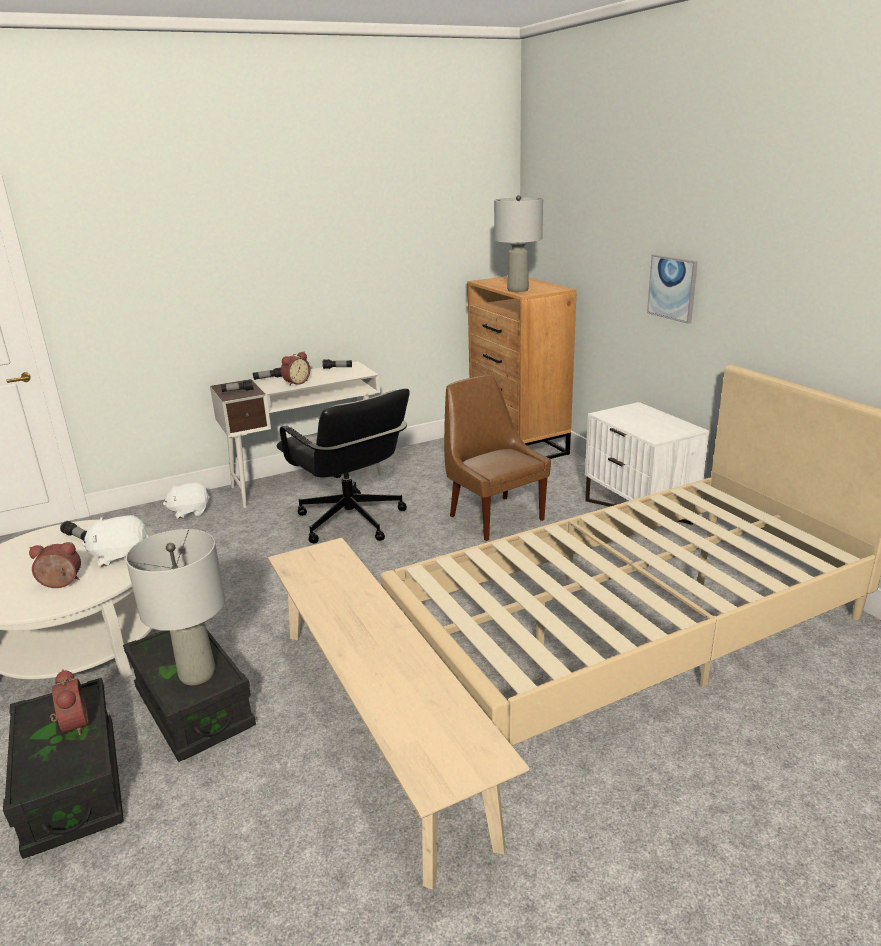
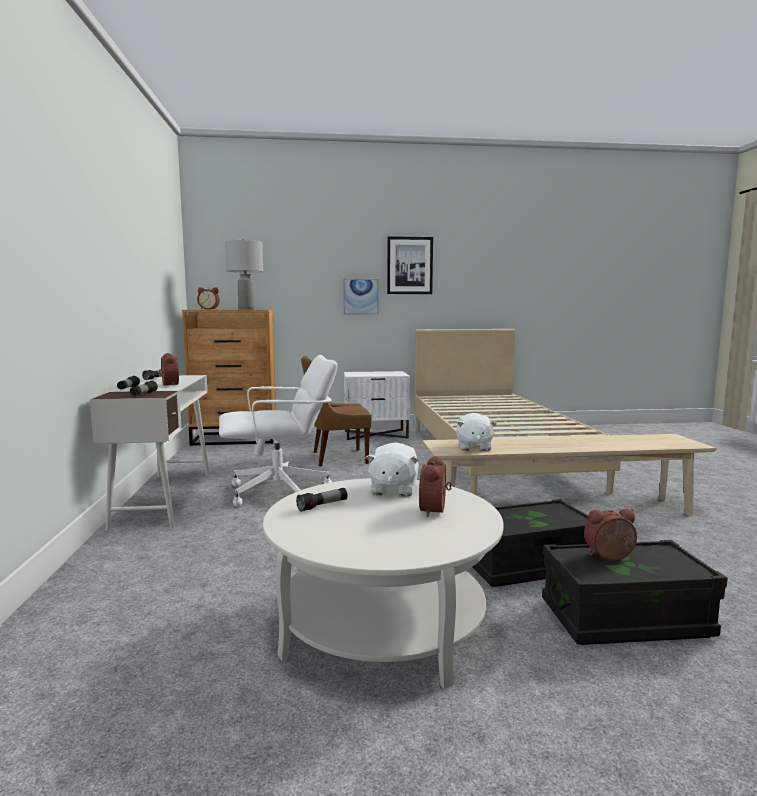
camera: 70 degrees left, 15 degrees down
(190, 511) = (130, 554): white plush toy -> white plush toy (473, 447)
(198, 674) = (545, 514): grey table lamp -> none
(350, 521) = (280, 492): black office chair -> white office chair
(501, 282) = (209, 309): none -> alarm clock
(745, 242) = (409, 265): none -> picture

